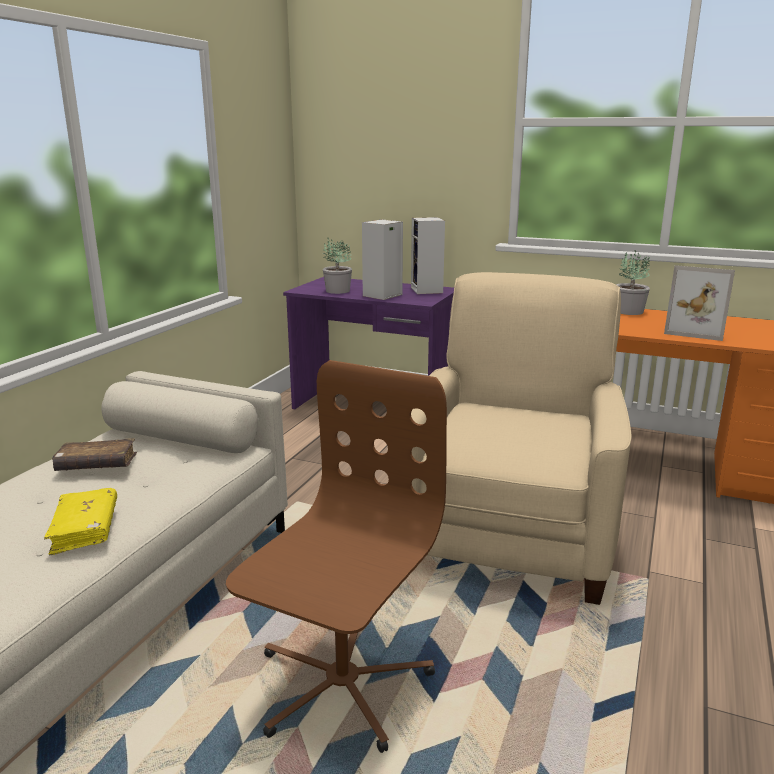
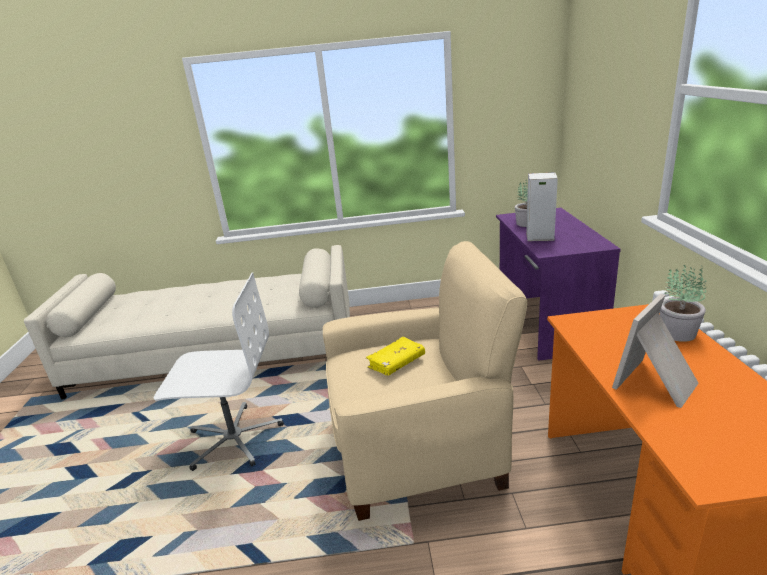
camera: 65 degrees right, 5 degrees up
(85, 529) = (214, 310): yellow book -> yellow book (396, 363)
(96, 465) = (271, 285): brown book -> none
(340, 684) = (233, 438): brown office chair -> white office chair
(427, 290) = (584, 243): speaker -> none
(695, 331) = (657, 384): picture frame -> picture frame turned 45 degrees clockwise

